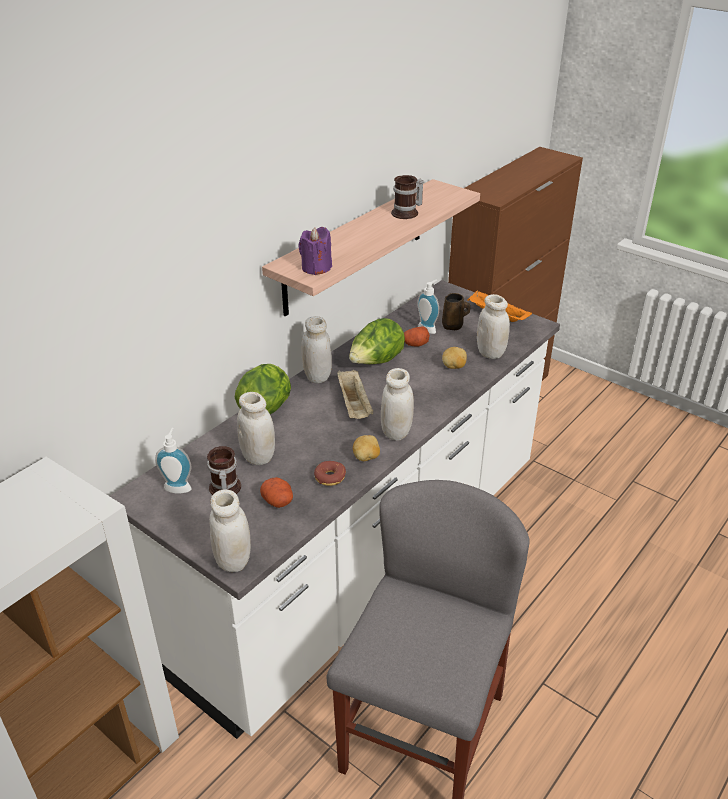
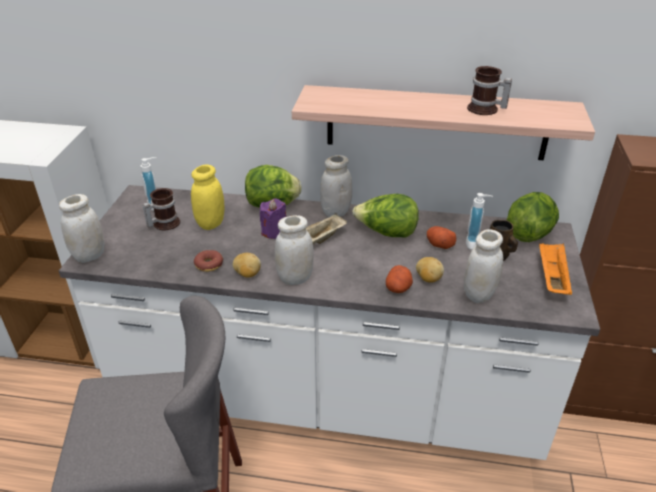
camera: 60 degrees right, 0 degrees up
(258, 457) = (211, 223): white jar -> yellow jar
(278, 501) = (165, 251): potato -> potato (398, 288)
(316, 268) = (325, 102): purple candle -> purple candle (274, 232)
(438, 301) = (528, 234): none -> lettuce

